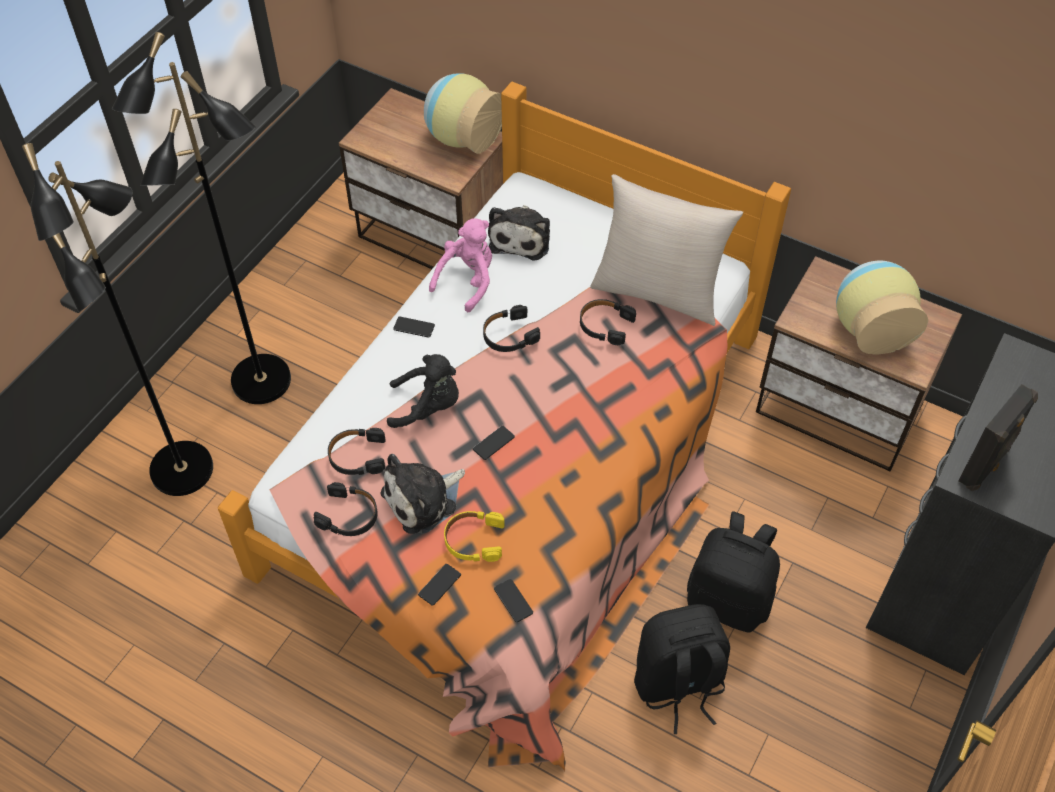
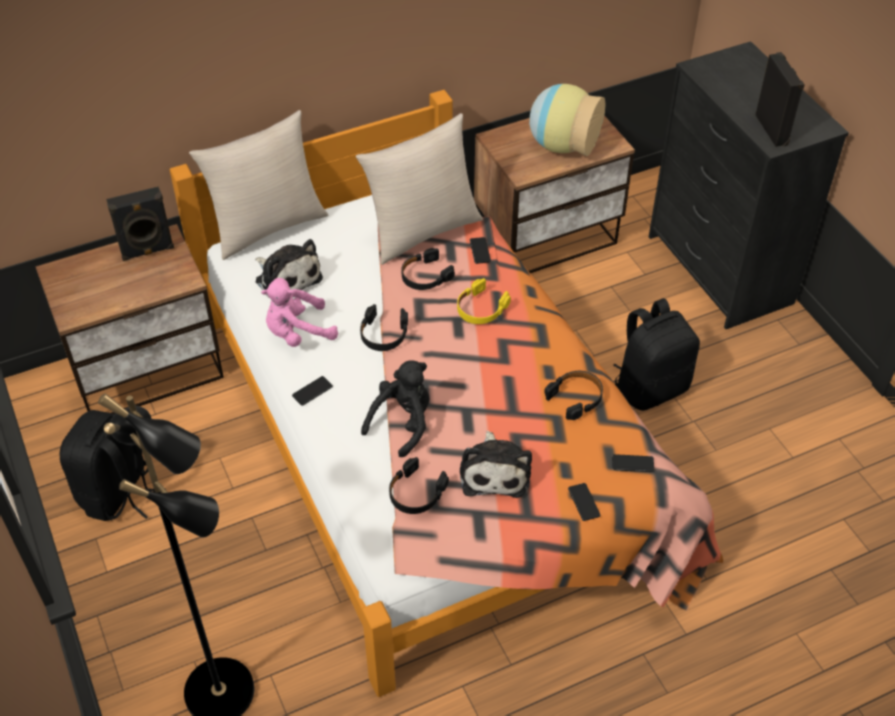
camera: 55 degrees left, 5 degrees down
(261, 382) = (180, 578): black floor lamp -> none
(349, 515) = (470, 529): black headphones -> black headphones (576, 398)
(462, 137) = (147, 252): vase -> black speaker
(467, 281) = (297, 333): pink plush toy -> pink plush toy turned 90 degrees counterclockwise
(474, 540) = (559, 459): yellow headphones -> yellow headphones (480, 308)
(493, 443) = (478, 399): phone -> phone (480, 251)
(567, 191) = (267, 227): none -> beige pillow
(678, 685) = (697, 455): black backpack -> black backpack (118, 493)

